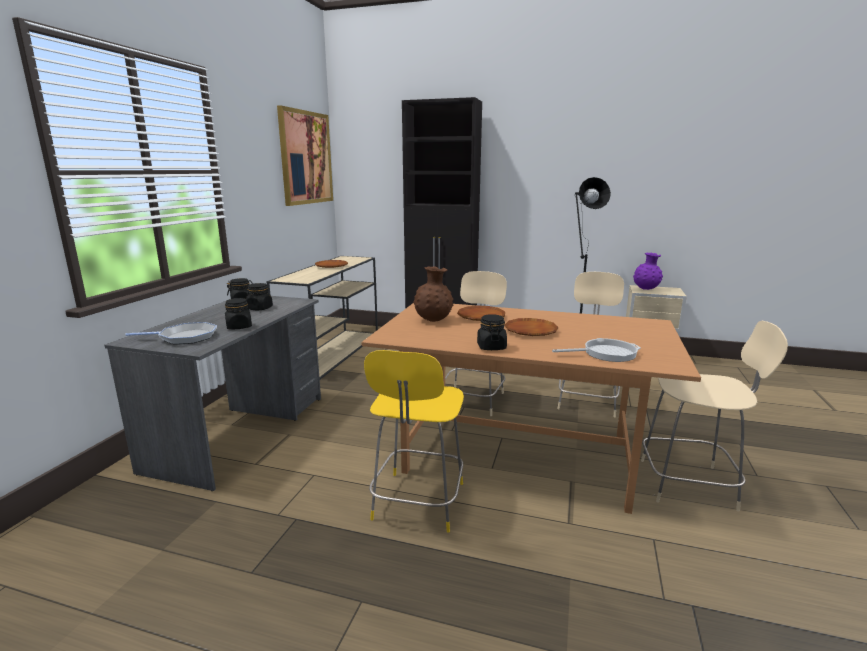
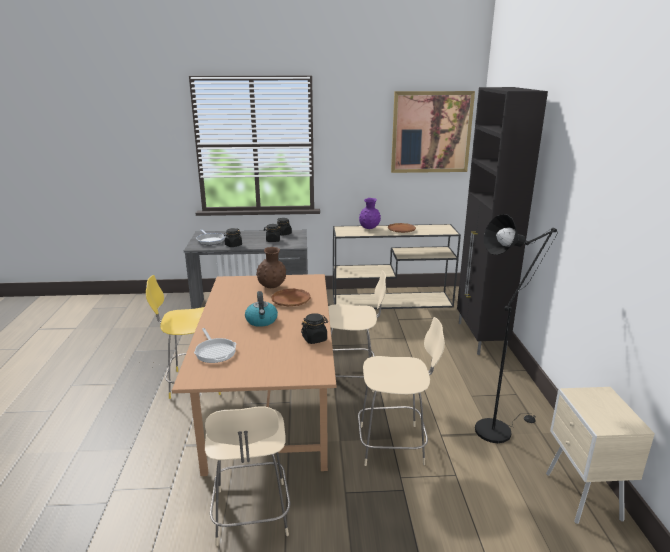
camera: 70 degrees right, 5 degrees up
(491, 347) = (217, 311): black jar -> black jar (315, 339)
(530, 331) = (261, 321): brown plate -> kettle
(646, 289) = (596, 399): purple vase -> purple vase (369, 228)

